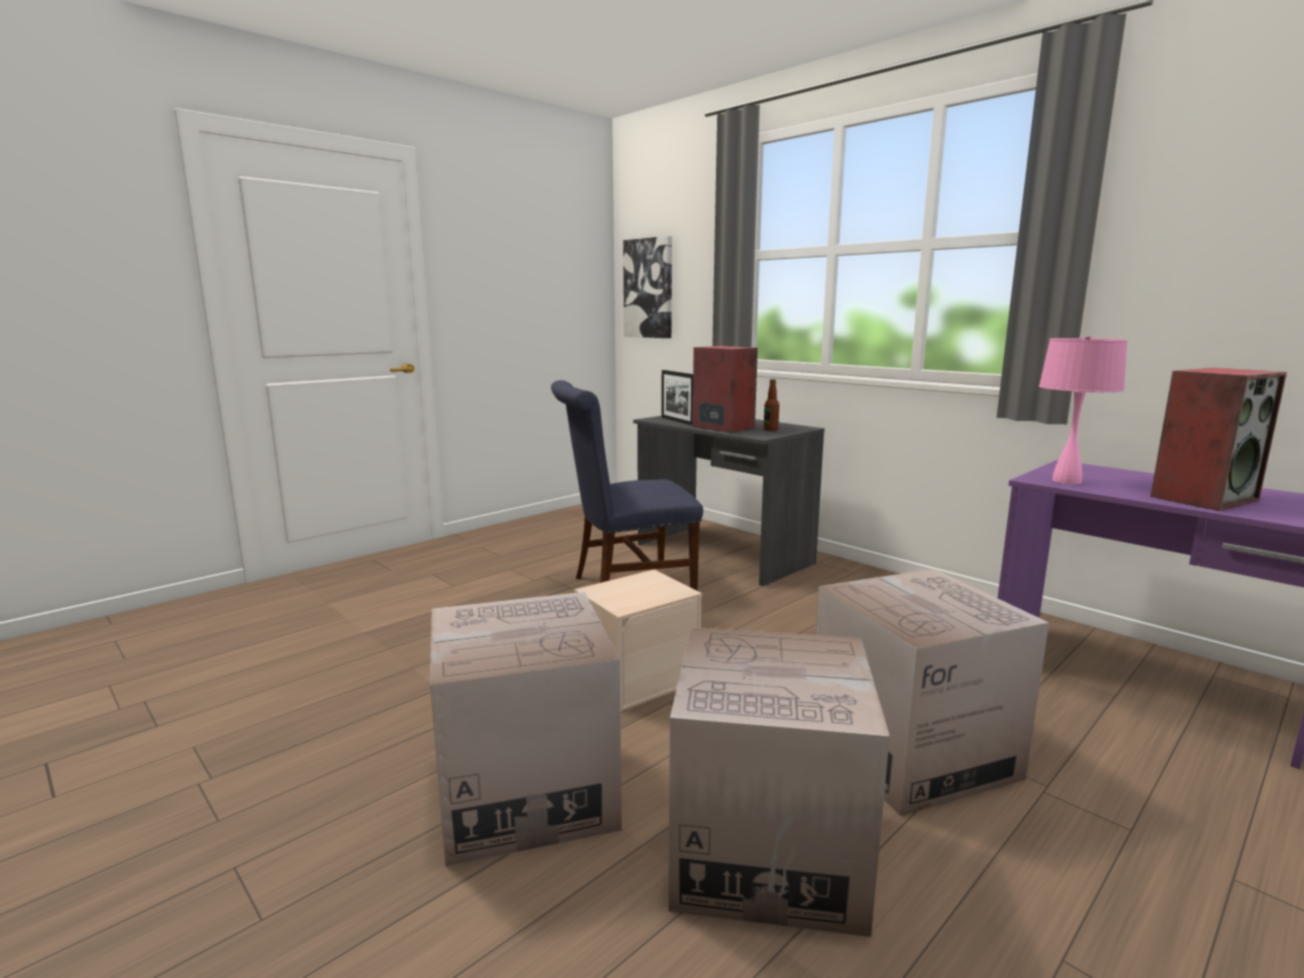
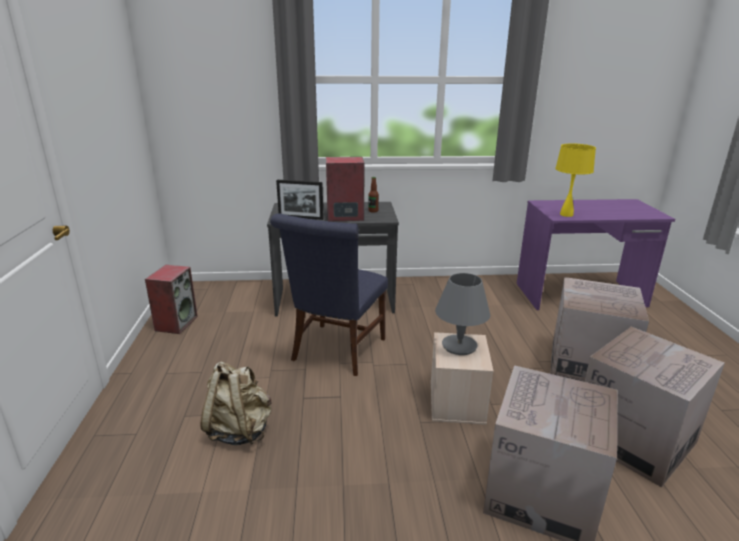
camera: 50 degrees left, 10 degrees up
(439, 599) = (239, 430): none -> beige backpack
(644, 587) = (459, 346): none -> grey table lamp
(649, 288) = (191, 102): picture -> none
(1066, 481) = (566, 214): pink table lamp -> yellow table lamp
(1203, 498) = (613, 211): speaker -> speaker (176, 323)

